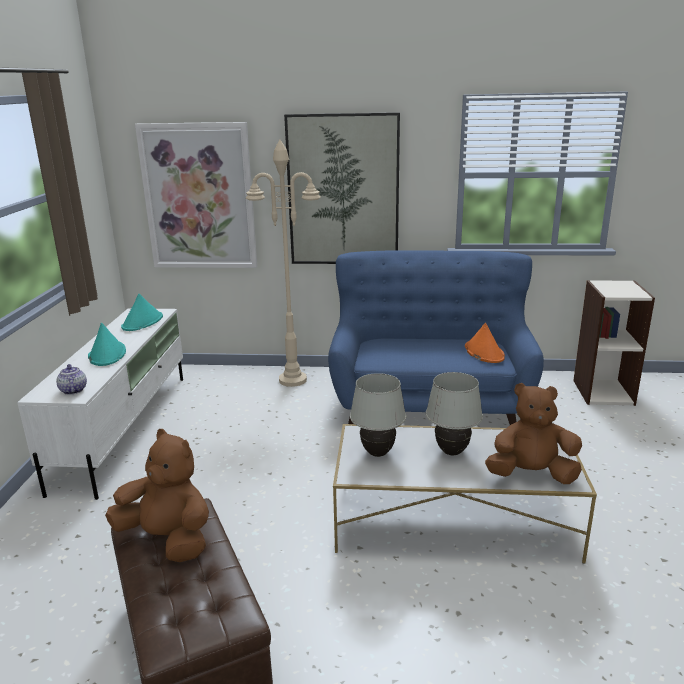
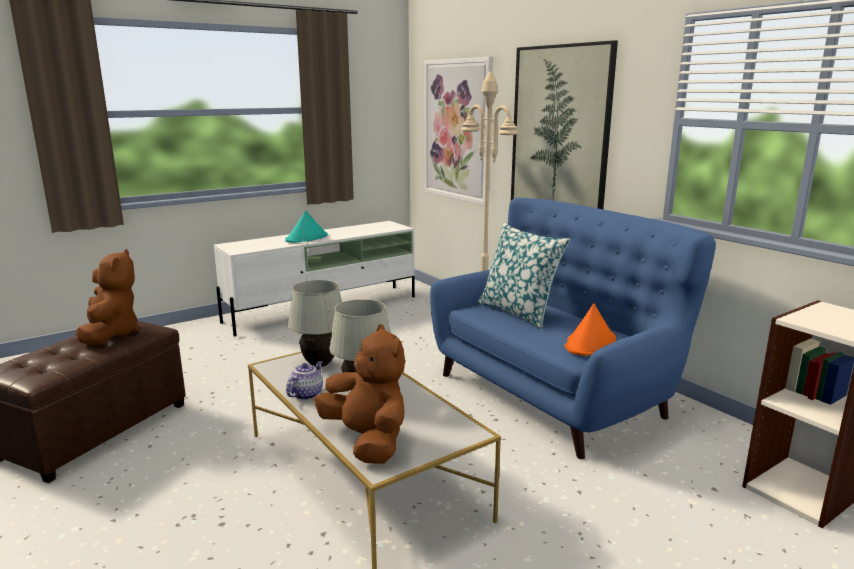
camera: 50 degrees right, 5 degrees down
(73, 390) = (244, 248): teapot -> teapot (306, 394)
(142, 322) = (373, 229): turquoise hat -> none
(400, 350) = (519, 312): none -> pillow

